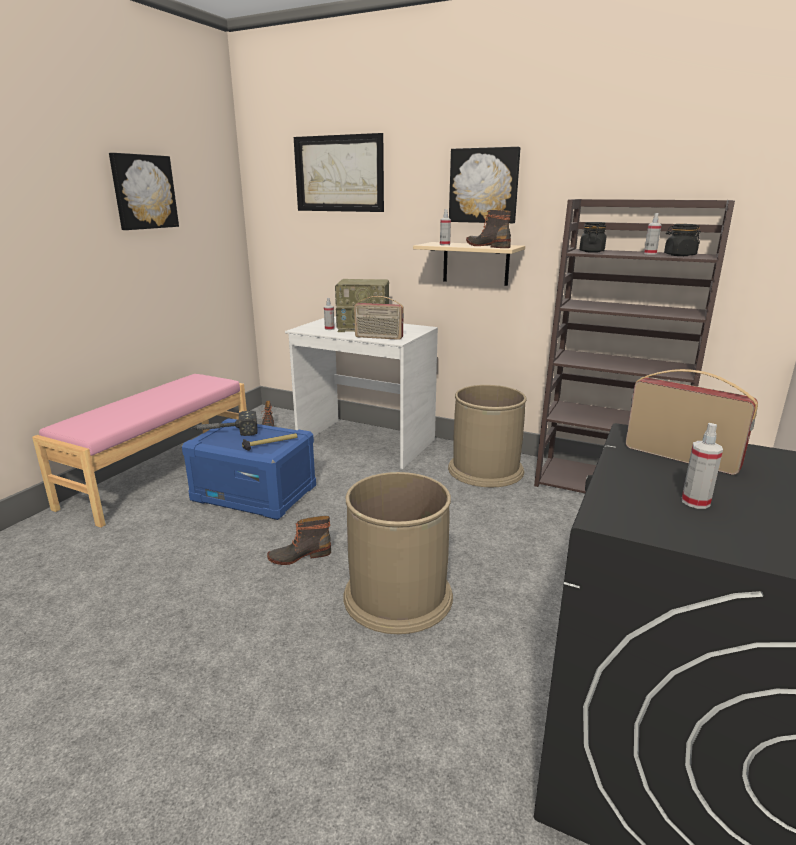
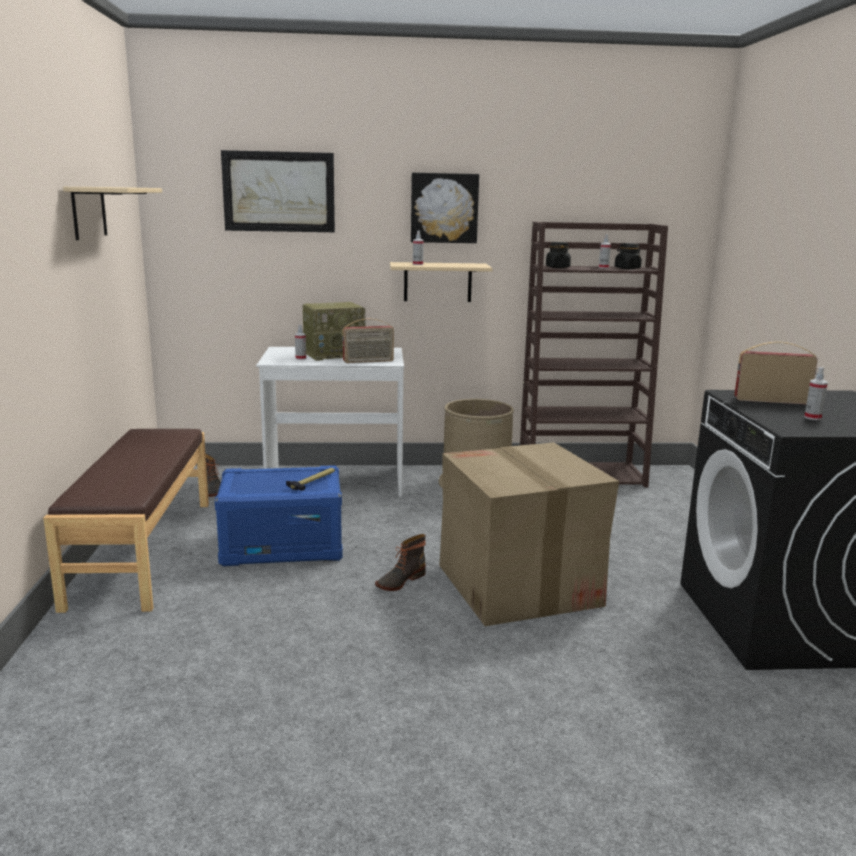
camera: 30 degrees left, 5 degrees down
(143, 192) = (89, 212): picture -> beige shelf
(161, 473) = (142, 551): pink bench -> brown bench
(225, 433) = (247, 481): hammer -> none
(397, 596) = (519, 585): brown trash can -> cardboard box
(488, 246) = (461, 265): boot -> none

